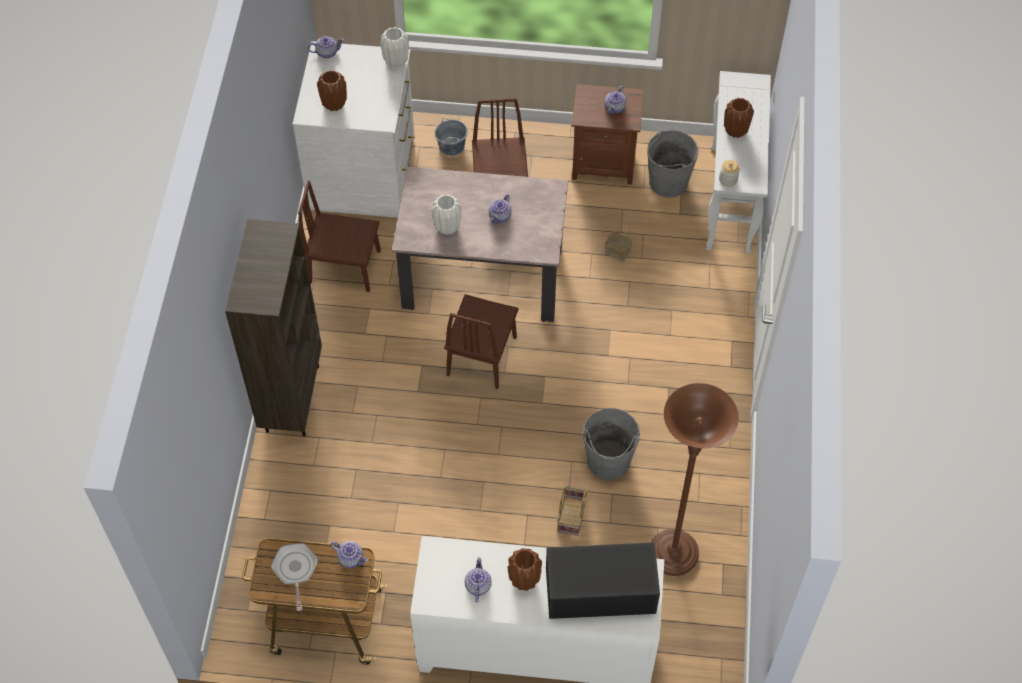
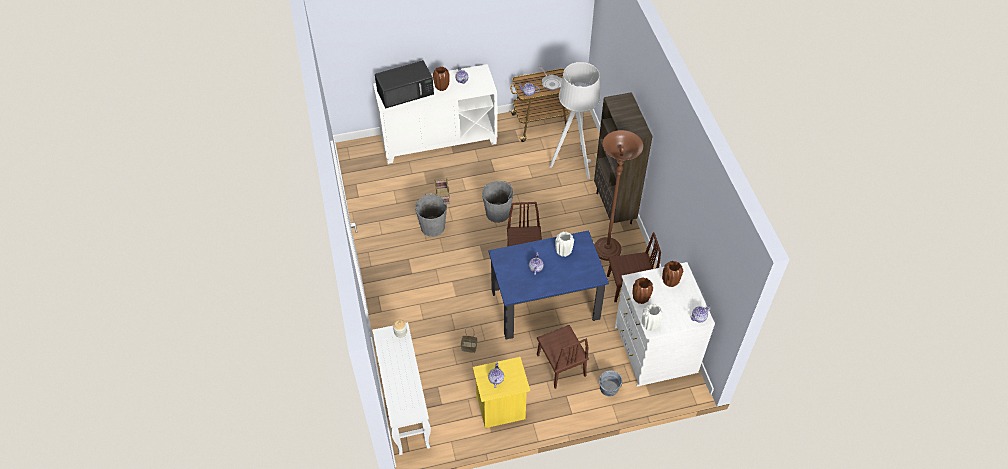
camera: 160 degrees right, 5 degrees down
(312, 506) = (573, 164): none -> grey floor lamp
(482, 277) = (545, 305): beige dining table -> blue dining table
(603, 162) = (501, 409): brown nightstand -> yellow nightstand
(668, 182) = (452, 408): grey bucket -> grey bucket (498, 213)
(673, 554) = (385, 194): brown floor lamp -> brown floor lamp (607, 250)
(735, 131) = (404, 370): brown vase -> brown vase (640, 299)

